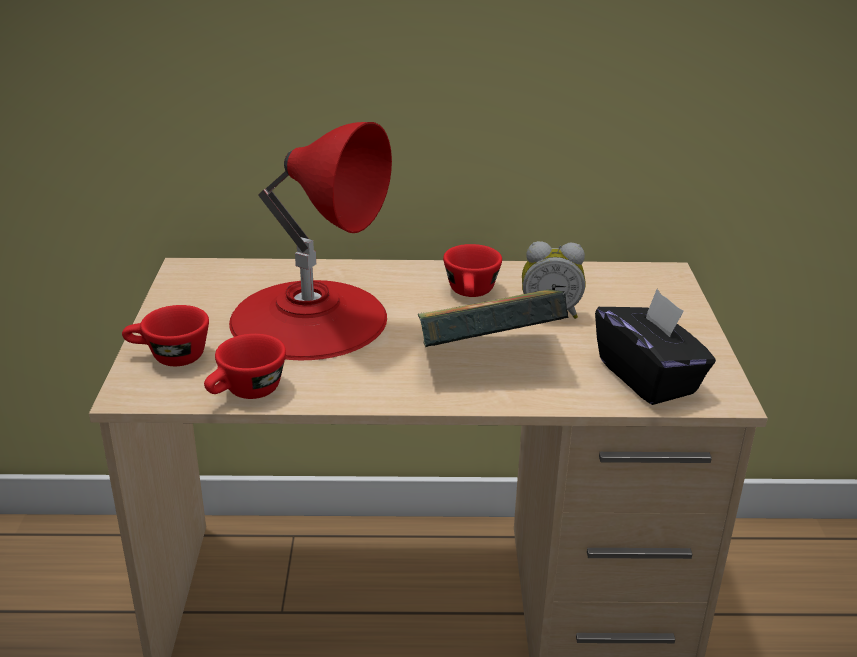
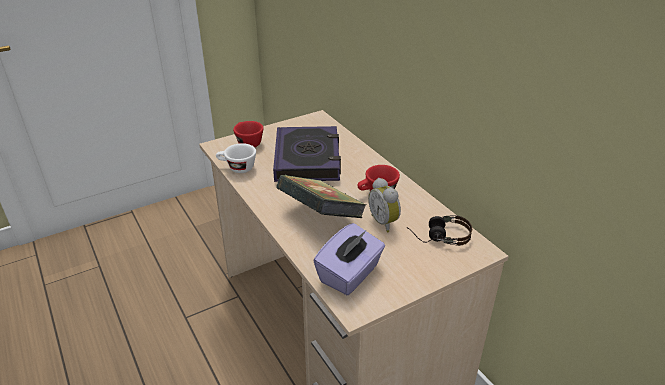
camera: 60 degrees right, 5 degrees up
(246, 393) = (237, 168): red cup -> white cup
(309, 318) = (307, 159): red table lamp -> book
(615, 289) = (437, 237): none -> headphones
(648, 377) = (350, 274): black tissue box -> purple tissue box

